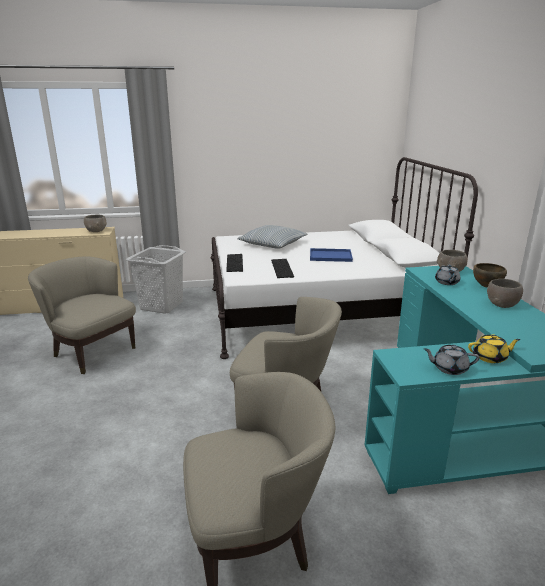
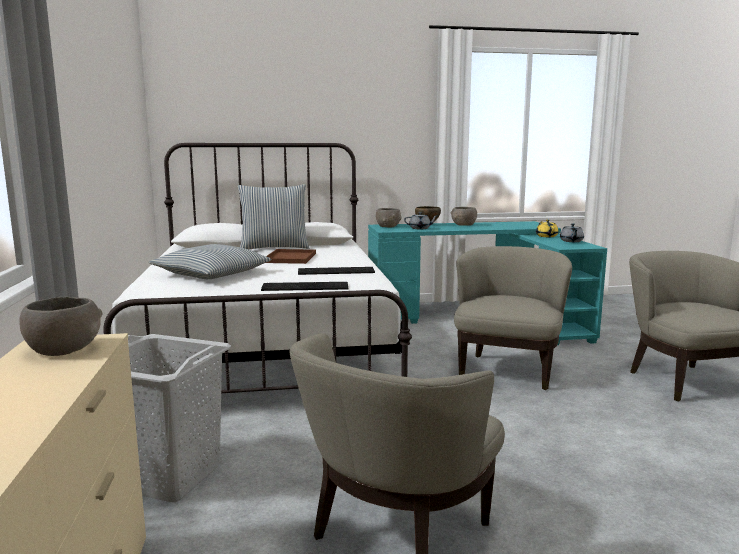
camera: 90 degrees left, 10 degrees down
(331, 256) = (290, 257): blue tray -> brown tray
(371, 250) = (274, 248): none -> pillow

